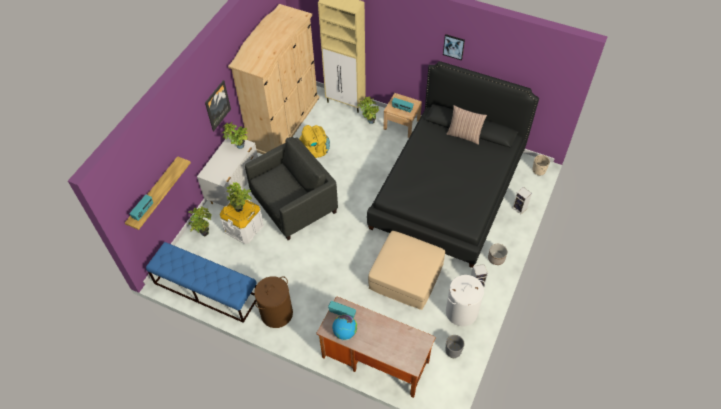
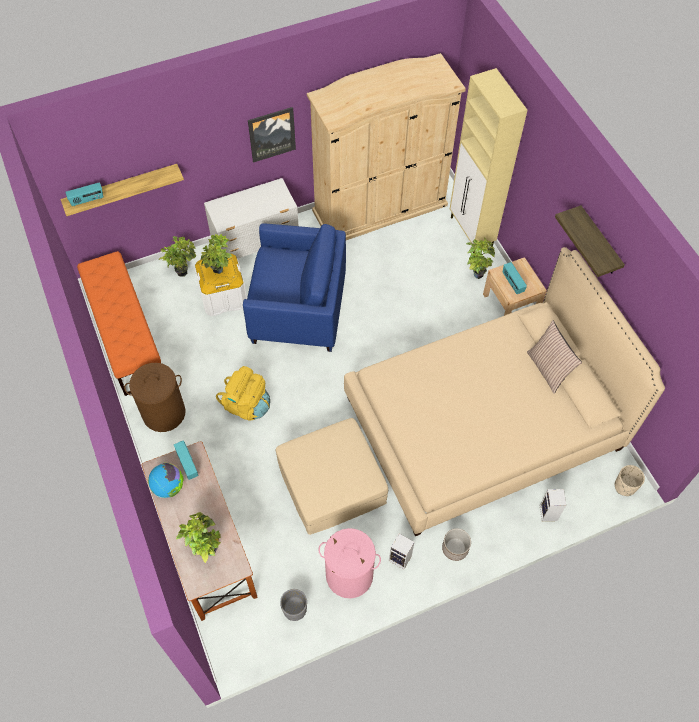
camera: 40 degrees right, 5 degrees up
(206, 290) = (126, 333): blue bench -> orange bench
(238, 147) = (275, 199): potted plant -> potted plant (206, 549)
(294, 204) = (297, 309): grey armchair -> blue armchair
(314, 151) = (379, 265): yellow backpack -> yellow backpack (247, 405)
(447, 190) = (482, 422): black bed -> beige bed
(454, 46) = (599, 242): picture -> shelf
(461, 312) = (349, 575): white laundry basket -> pink laundry basket

